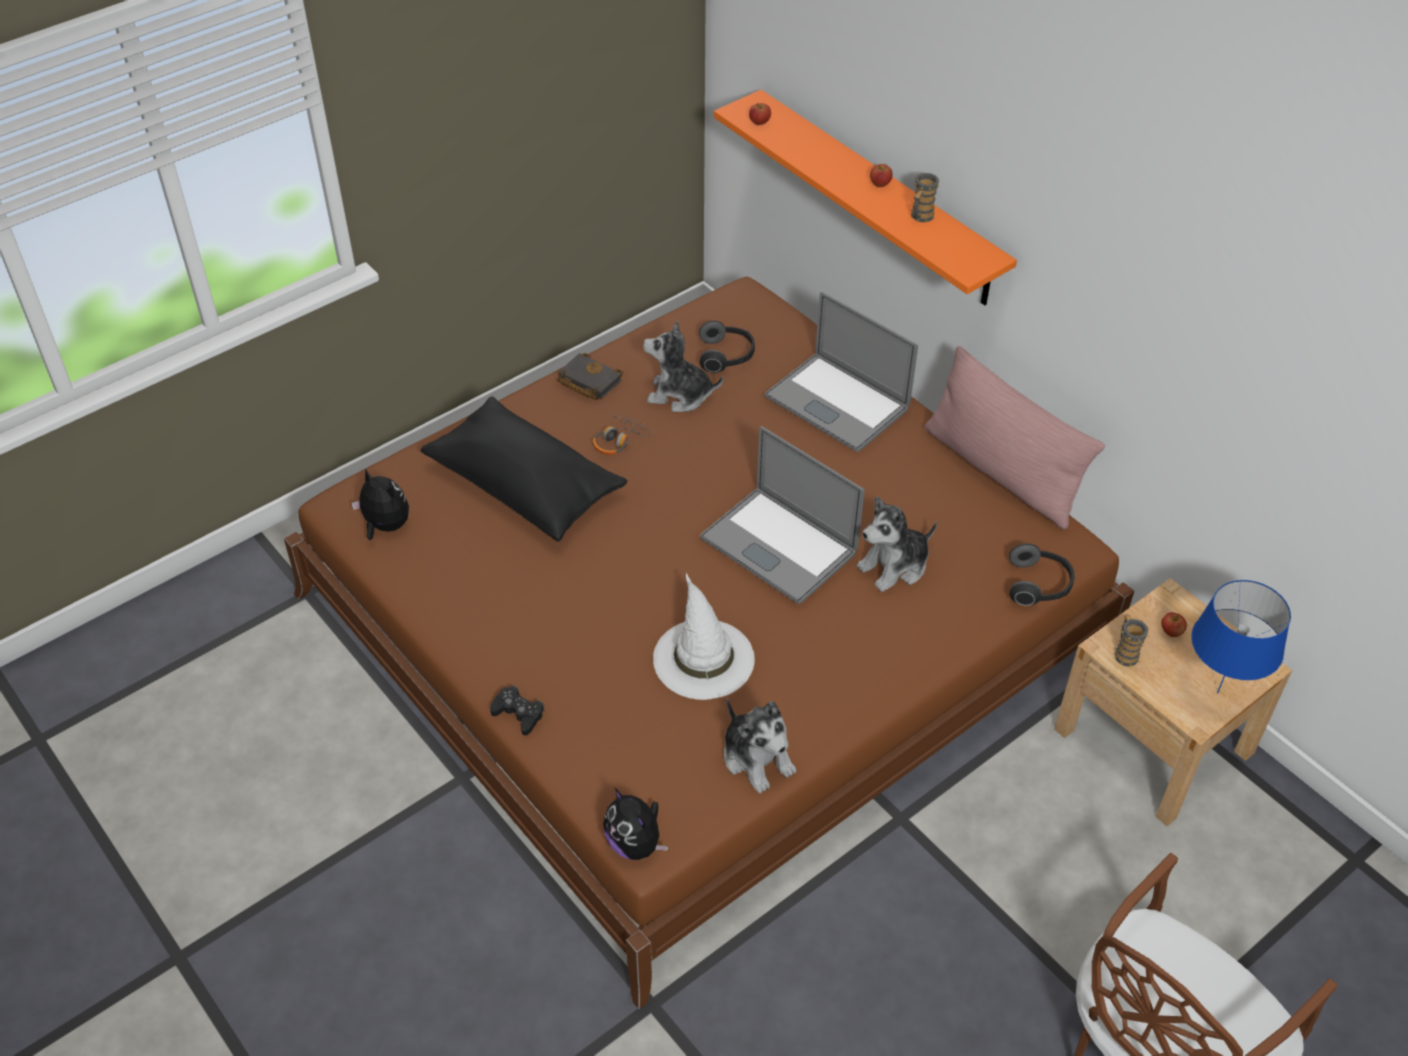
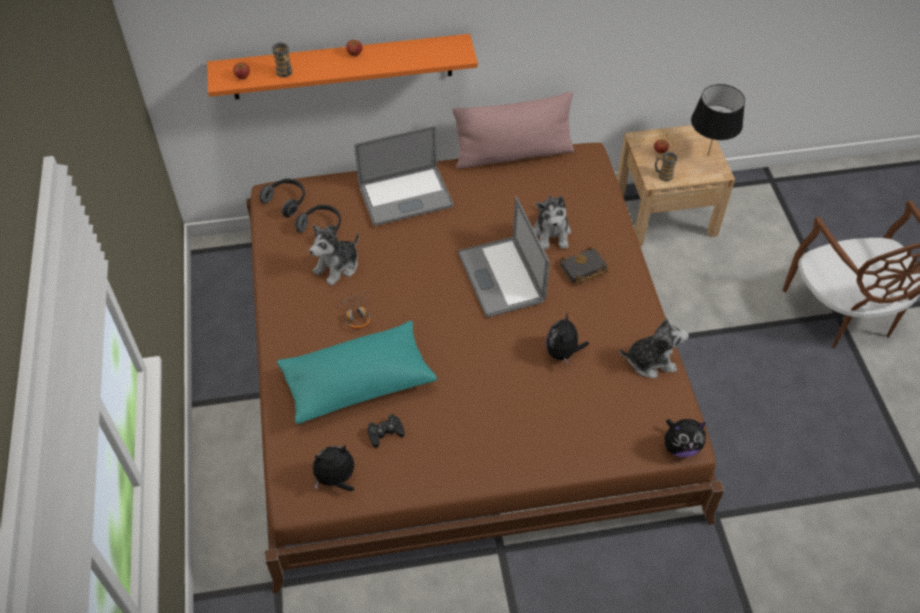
camera: 60 degrees left, 5 degrees up
(518, 714) = (551, 466): black game controller -> black game controller (385, 433)
(525, 486) = (358, 382): black pillow -> turquoise pillow
(587, 381) = (286, 308): black book -> black book (582, 269)
(702, 657) = (563, 353): white hat -> plush toy
(778, 545) = (501, 276): laptop -> laptop turned 90 degrees clockwise
(920, 217) = (400, 52): mug -> mug (285, 74)
(1039, 585) = (606, 181): headphones -> headphones (286, 201)
(1218, 692) = (707, 155): blue table lamp -> black table lamp

